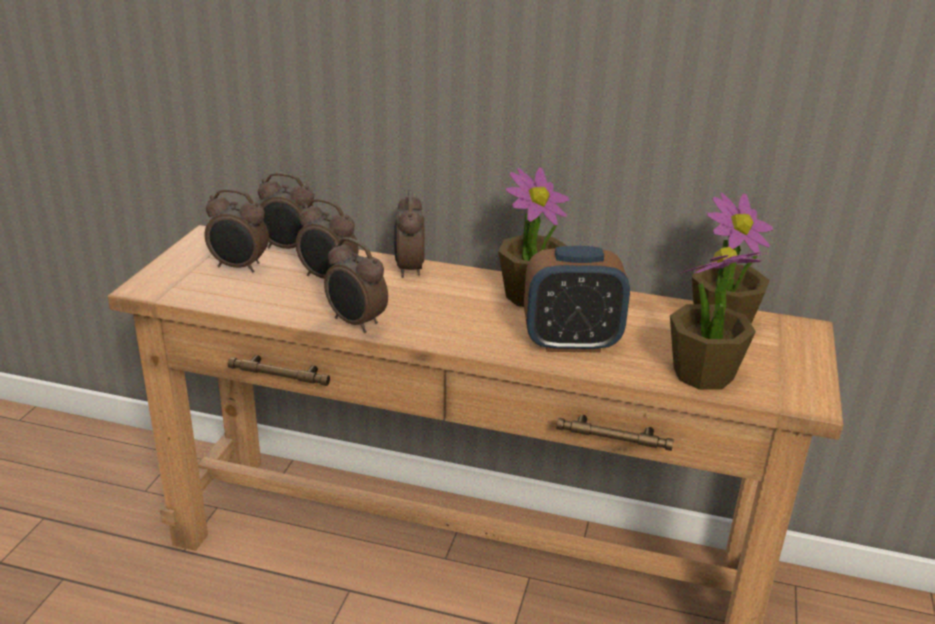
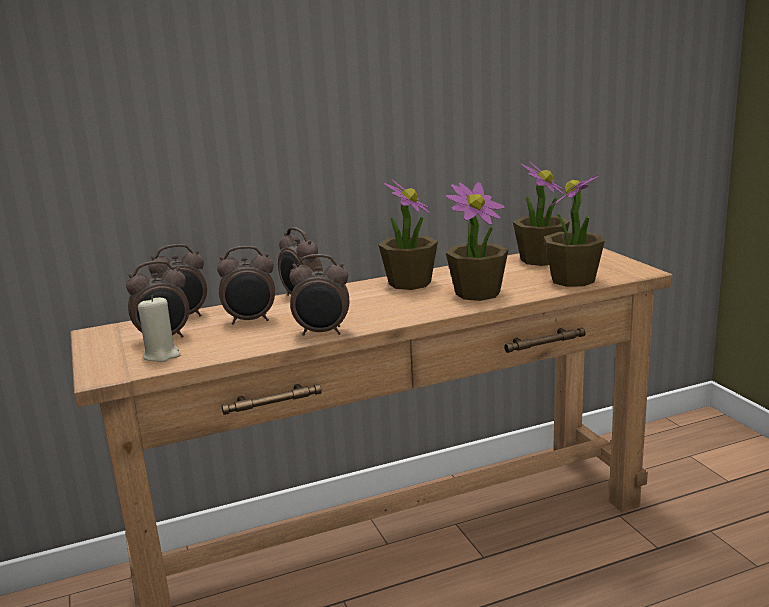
camera: 35 degrees left, 10 degrees down
(210, 286) = (161, 355): none -> beige candle
(571, 342) = (477, 293): alarm clock -> potted plant

